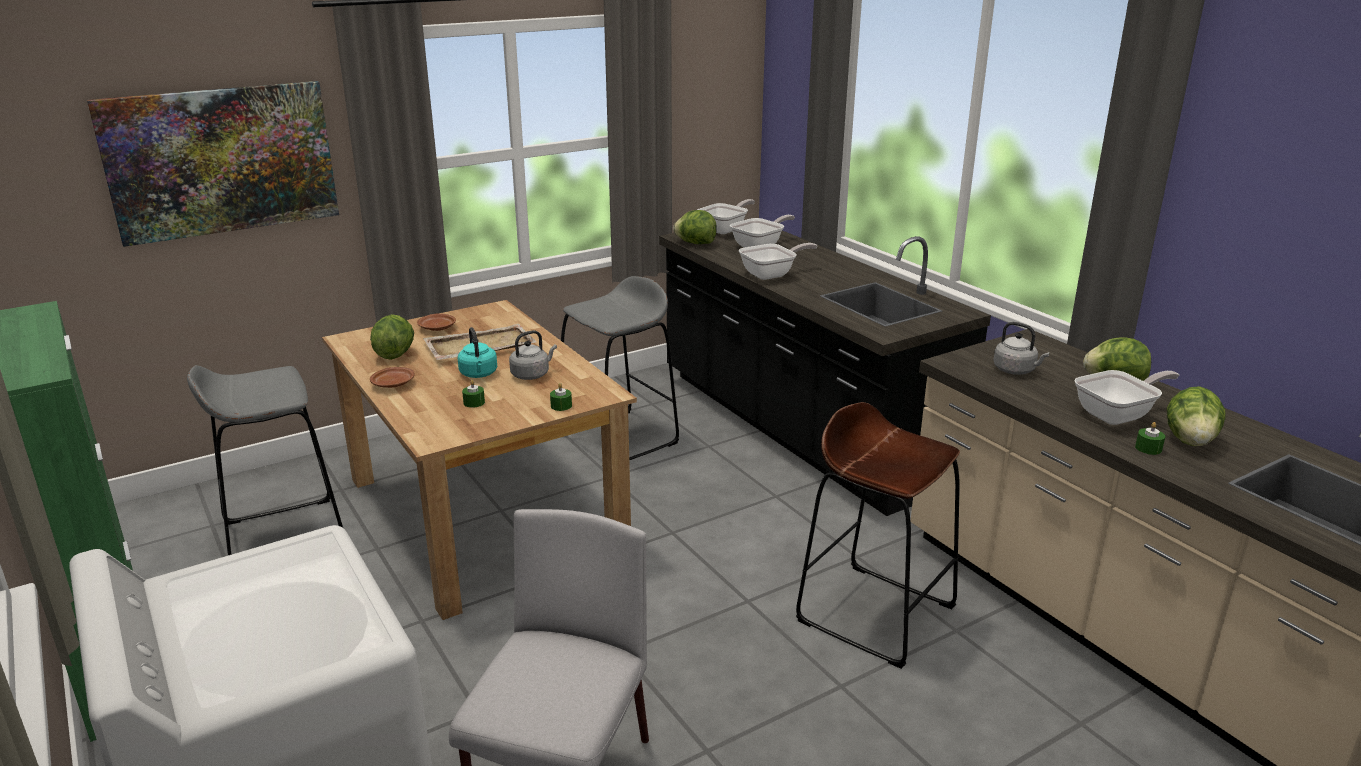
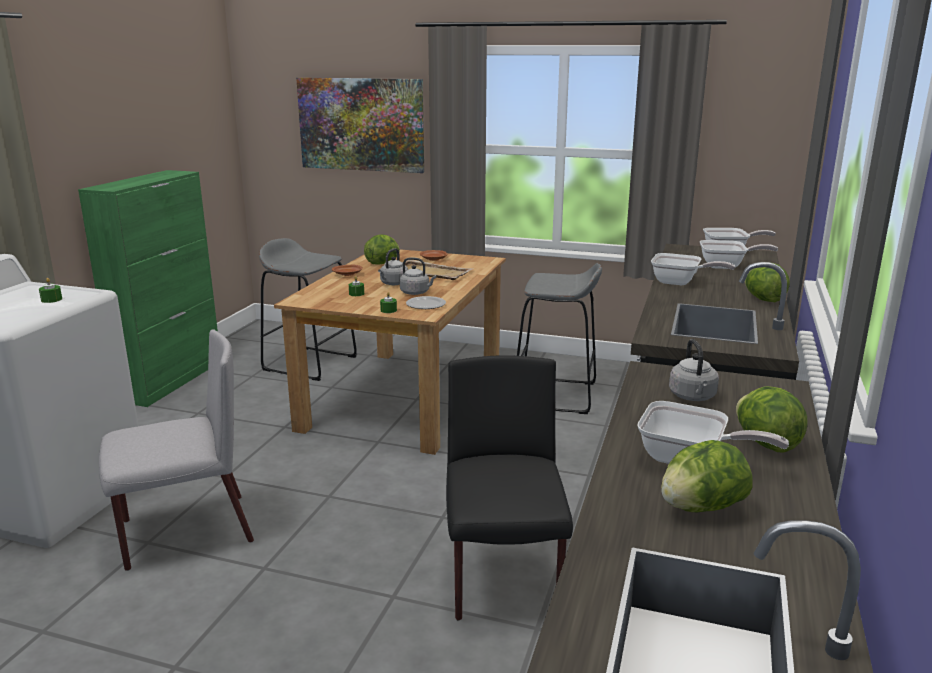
camera: 50 degrees right, 5 degrees down
(479, 374) = (393, 284): turquoise kettle -> grey kettle
(579, 383) = (426, 305): none -> plate
(695, 243) = (678, 253): lettuce -> lettuce (763, 299)
(875, 613) = (503, 578): brown stool -> black chair
(1148, 448) = (638, 489): green candle -> green candle (51, 299)

